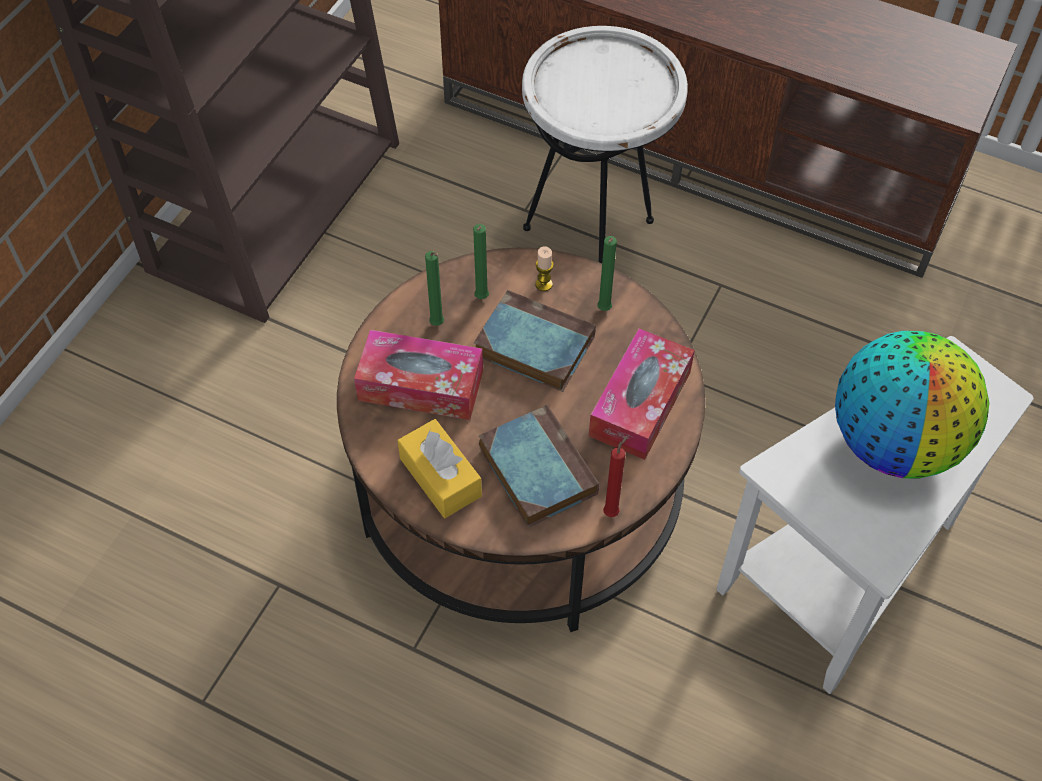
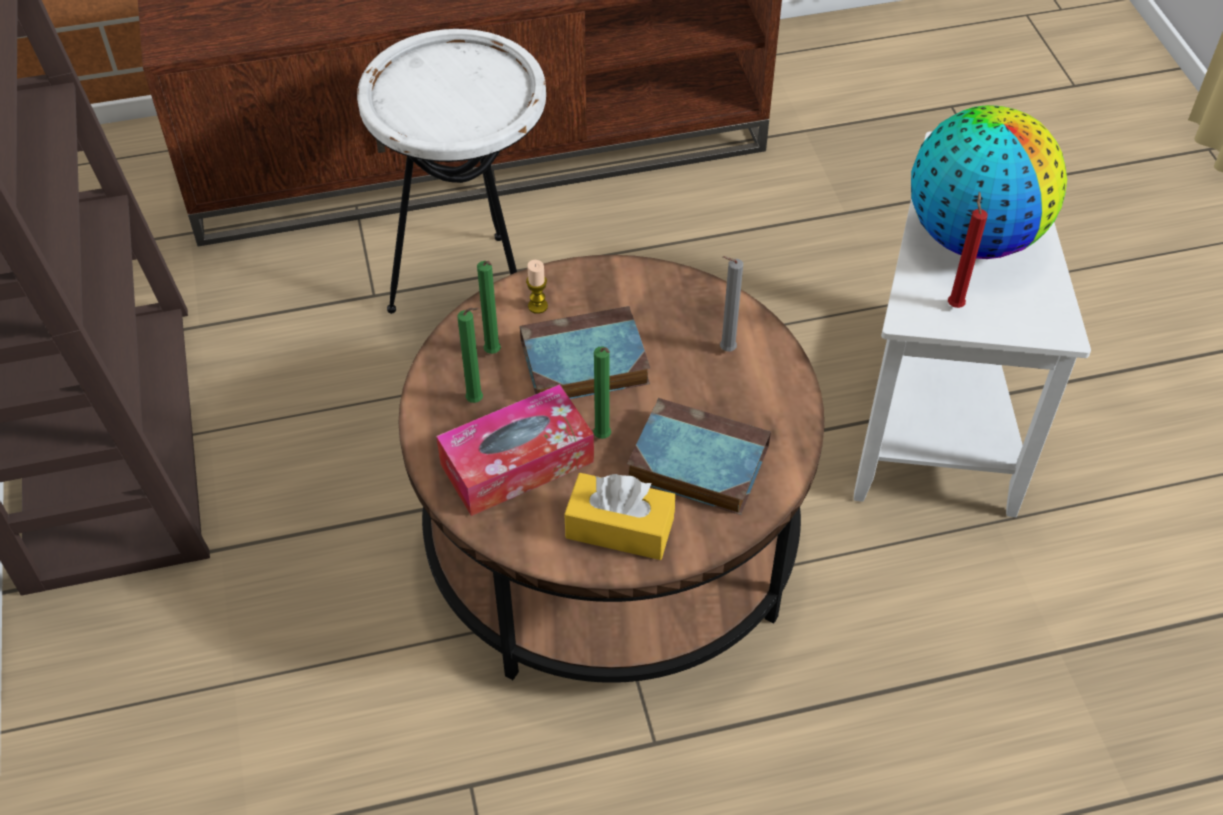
camera: 40 degrees left, 5 degrees down
(603, 310) = (613, 295): green candle -> green candle (603, 438)
(612, 511) = (795, 451): red candle -> red candle (954, 304)
(640, 404) = (725, 350): tissue box -> grey candle

